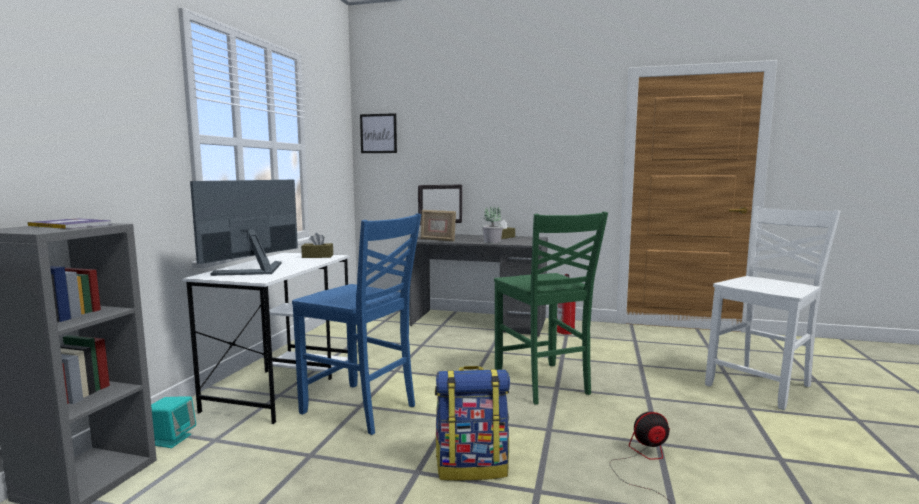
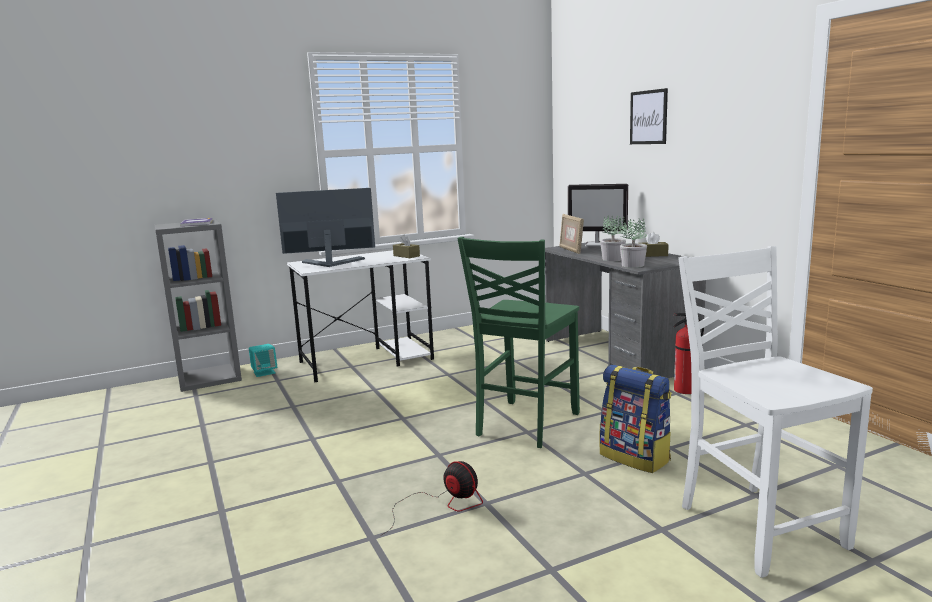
camera: 50 degrees right, 5 degrees up
(361, 409) = (369, 392): blue chair -> none
(378, 133) = (569, 121): picture -> picture (648, 117)
(472, 467) = (341, 451): backpack -> backpack (635, 457)
(522, 243) = (633, 265): none -> potted plant
(762, 386) = (758, 525): white chair -> white chair turned 120 degrees counterclockwise

